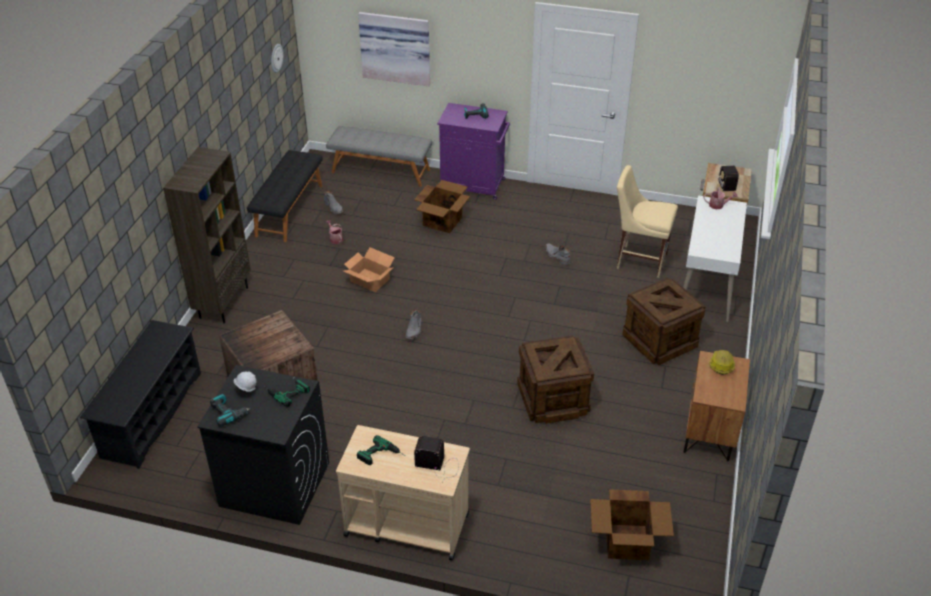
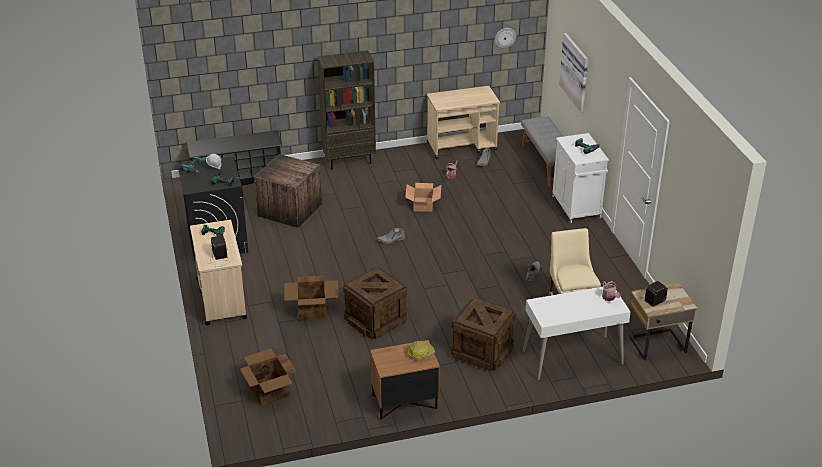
camera: 60 degrees right, 5 degrees down
(289, 210) = (462, 146): black bench -> beige cart
(443, 221) = (518, 210): cardboard box -> cardboard box (313, 311)
(473, 185) = (576, 208): purple cabinet -> white cabinet

